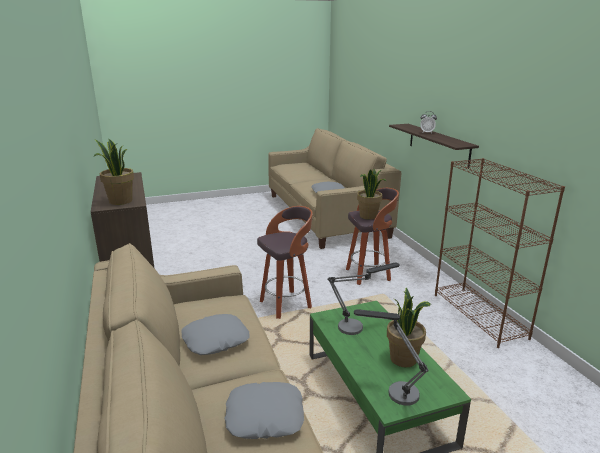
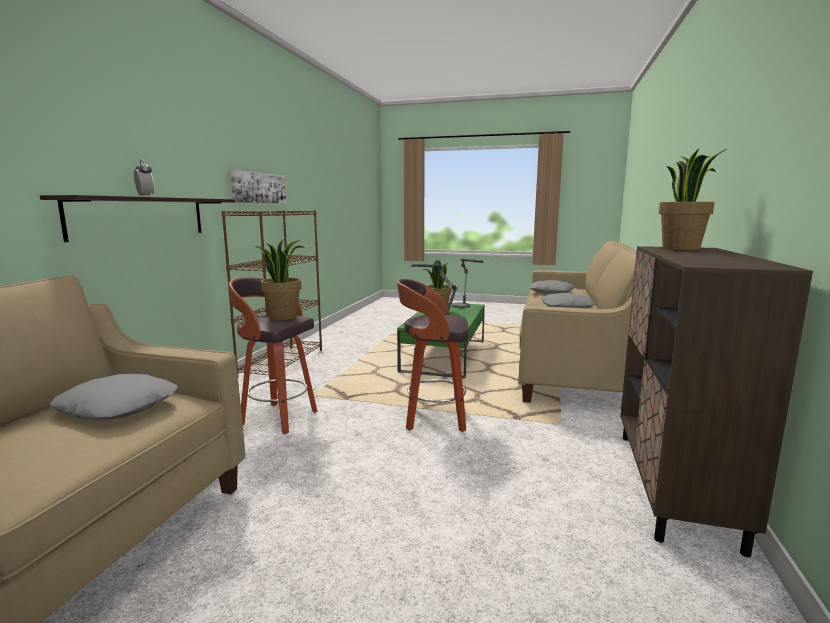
camera: 145 degrees left, 10 degrees down
(540, 150) = (258, 188): none -> picture

